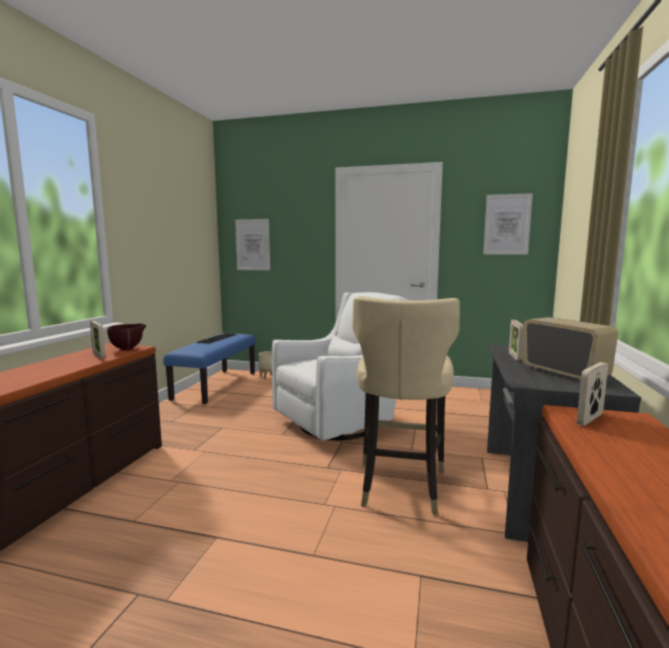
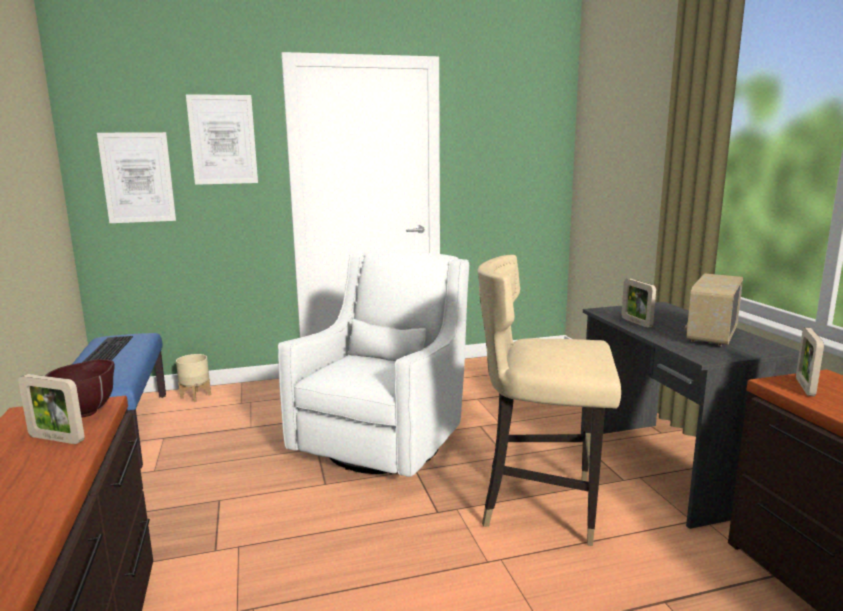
camera: 30 degrees left, 5 degrees up
(400, 485) = (541, 506): beige chair -> beige chair turned 120 degrees clockwise
(507, 224) = (519, 145): picture -> picture (223, 140)
(564, 373) = (710, 336): radio -> radio turned 90 degrees counterclockwise

